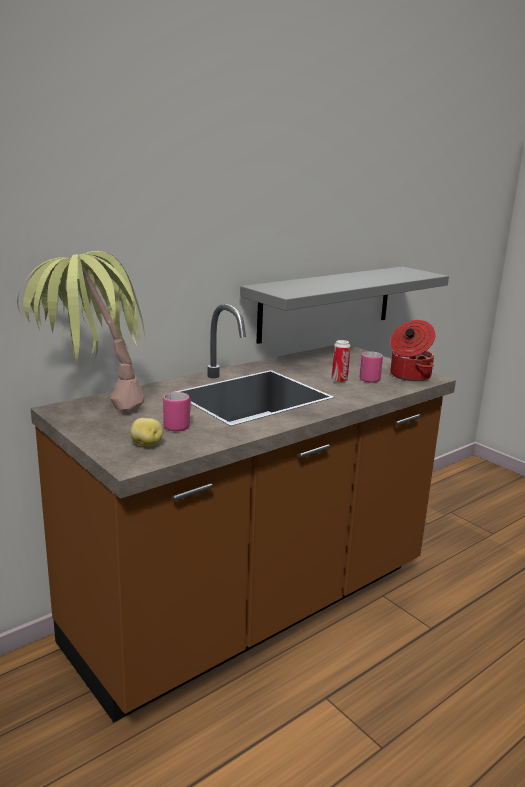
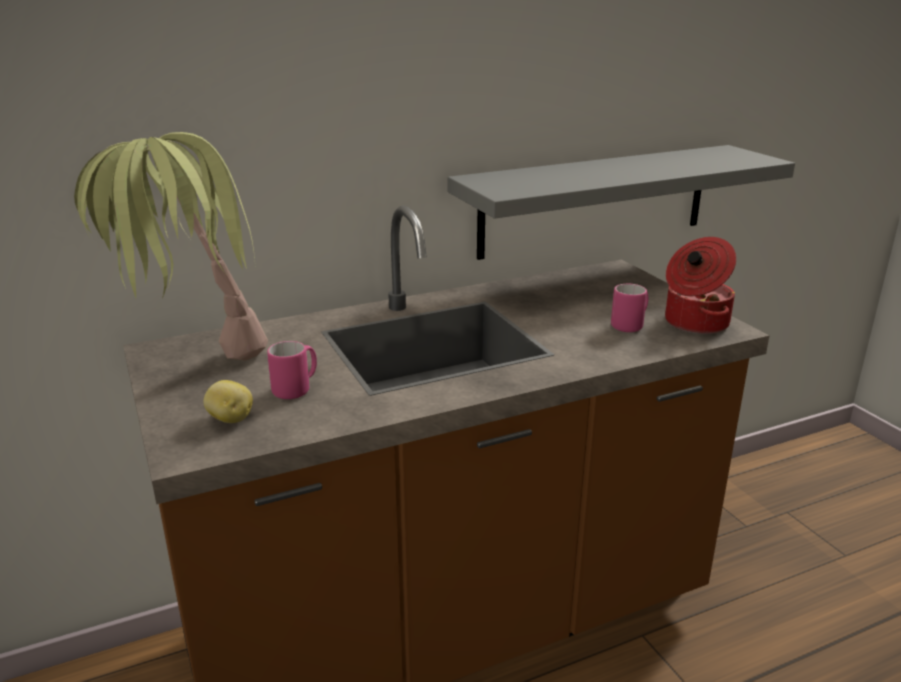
camera: 15 degrees right, 5 degrees up
(339, 380) = (578, 326): can -> none

